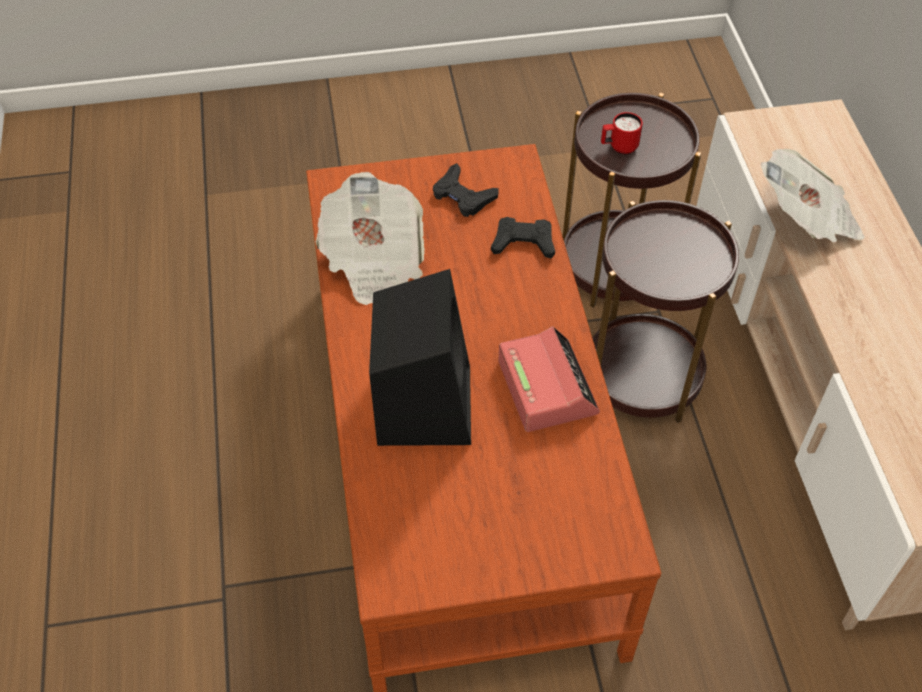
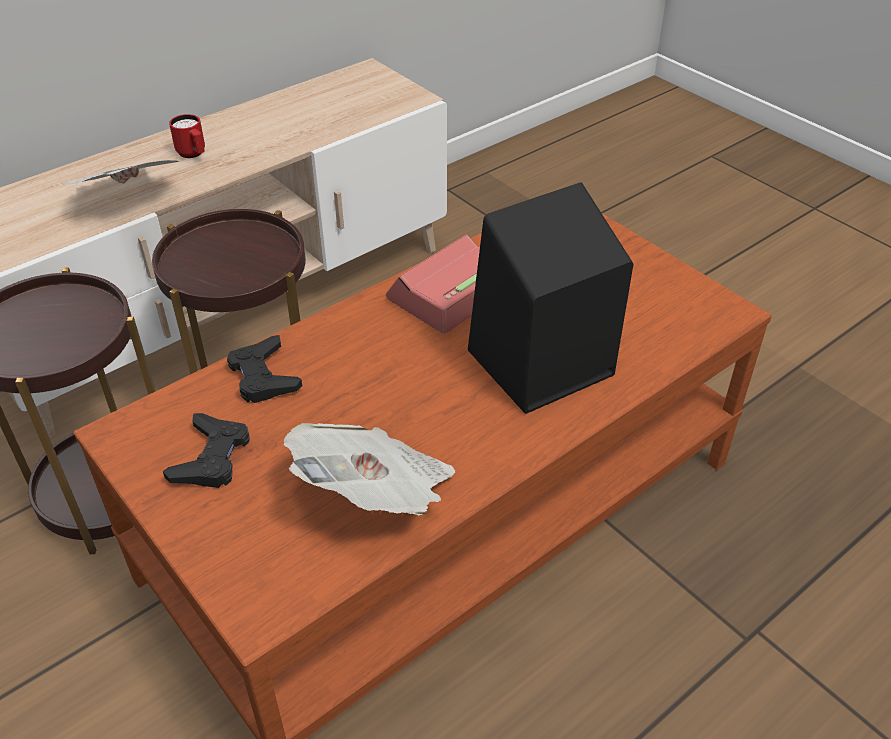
camera: 120 degrees left, 10 degrees down
(619, 147) = (67, 340): red mug -> red mug (193, 154)

